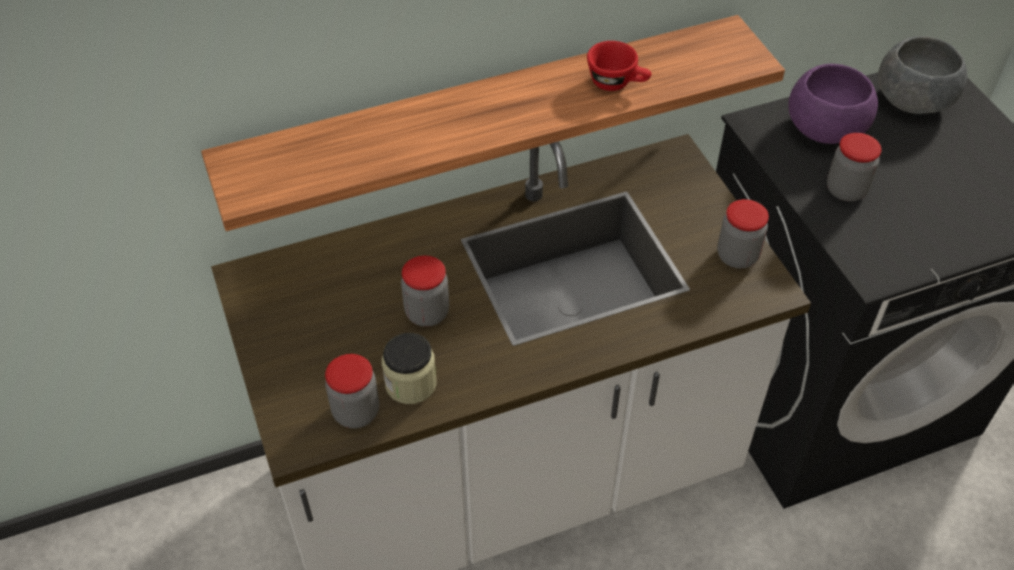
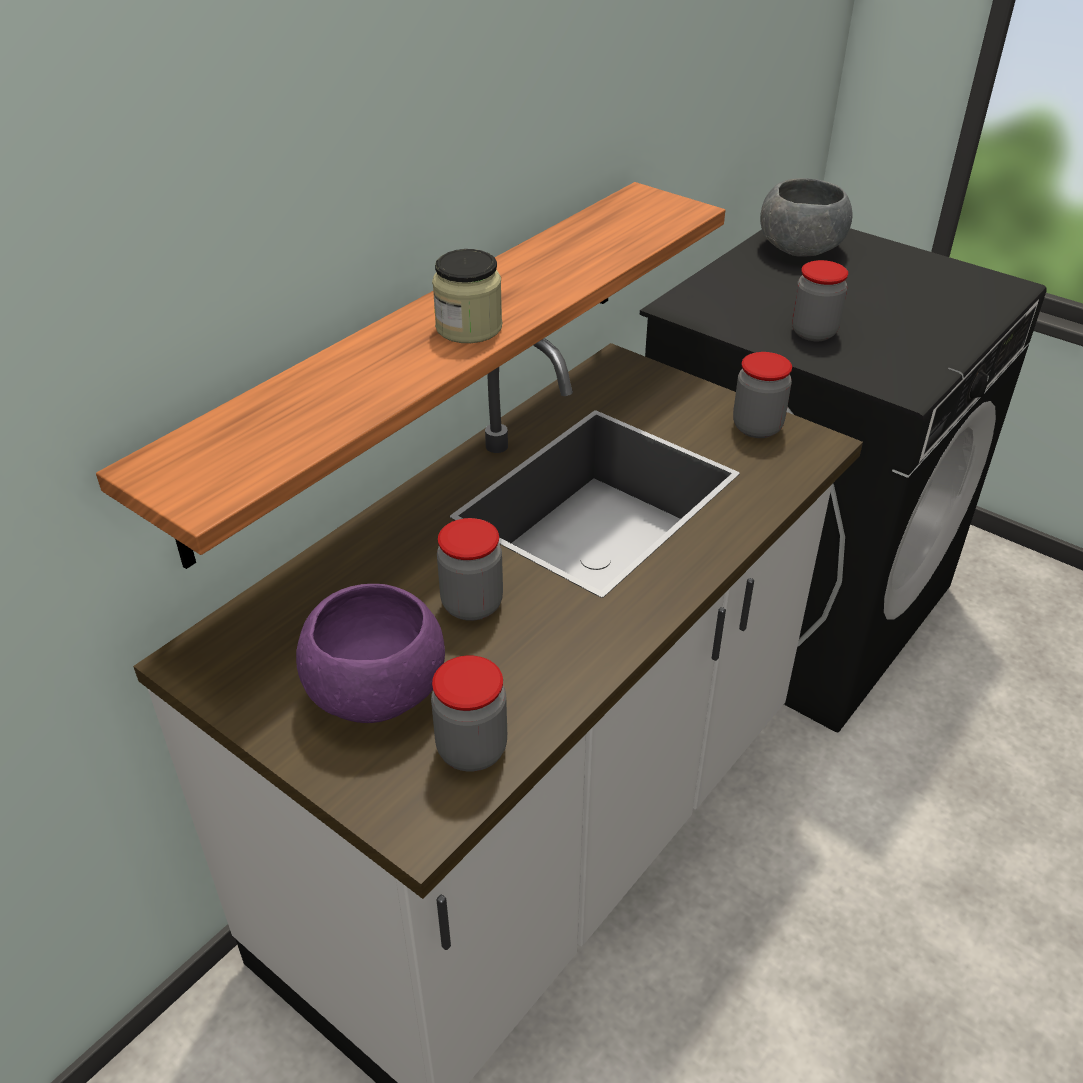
camera: 30 degrees left, 10 degrees down
(410, 383) = (515, 687): jar -> jar (469, 327)
(617, 83) = (572, 261): red cup -> none
(825, 129) = (747, 292): purple bowl -> purple bowl (377, 691)

